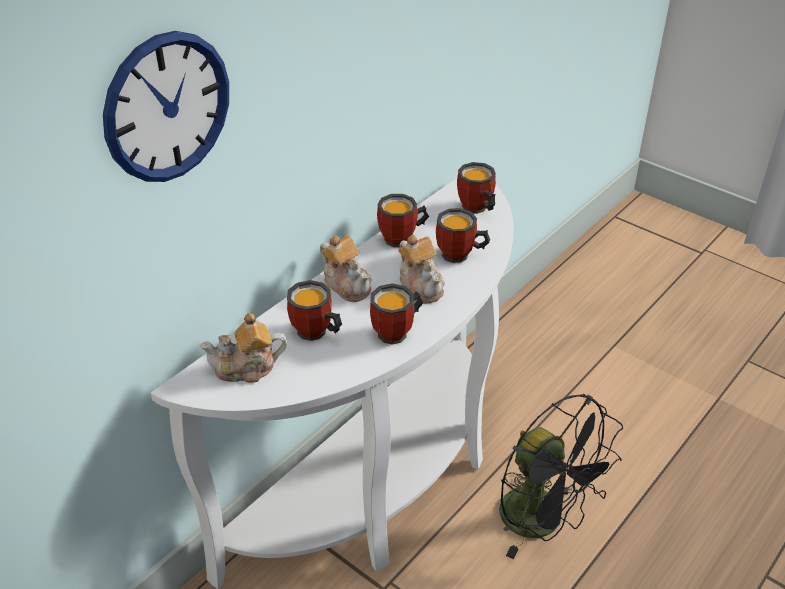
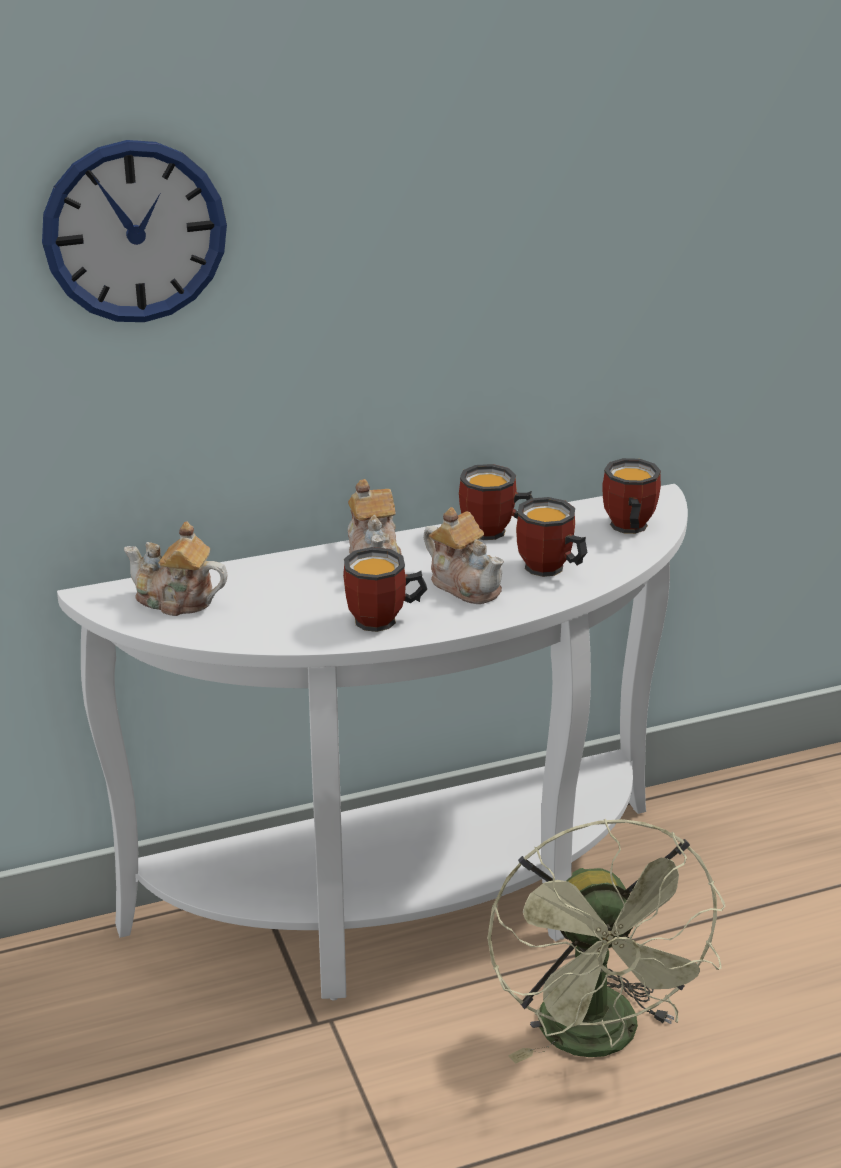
camera: 30 degrees right, 10 degrees down
(315, 334) = (285, 593): mug -> none
(421, 285) = (465, 584): teapot -> teapot turned 45 degrees counterclockwise
(543, 521) = (598, 1040): black fan -> green fan

